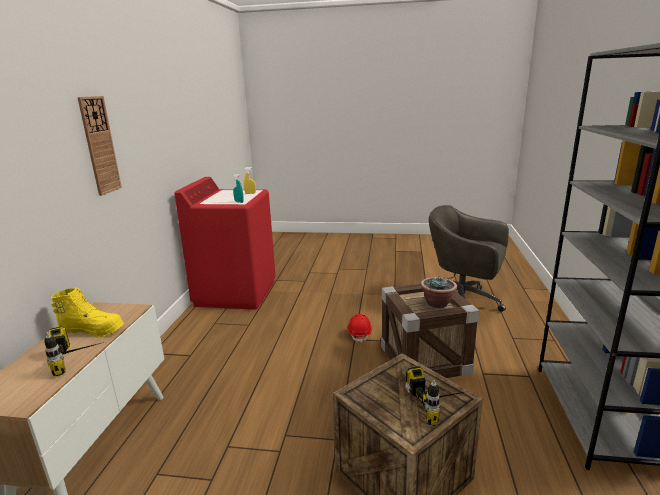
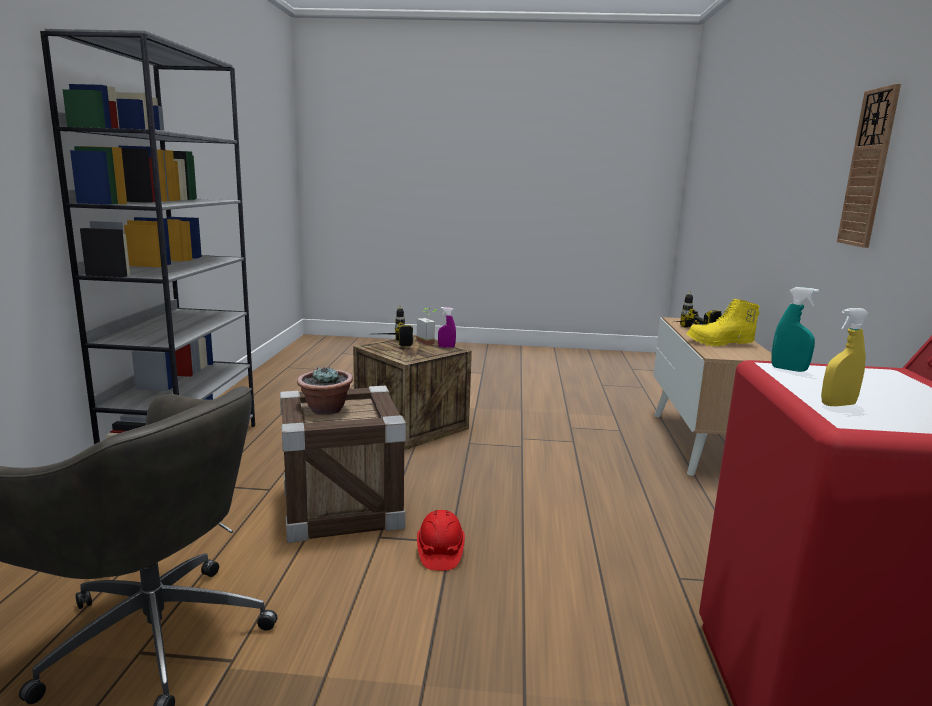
camera: 175 degrees right, 5 degrees down
(364, 400) = (446, 347): none -> purple spray bottle
(389, 418) = (428, 341): none -> potted plant

